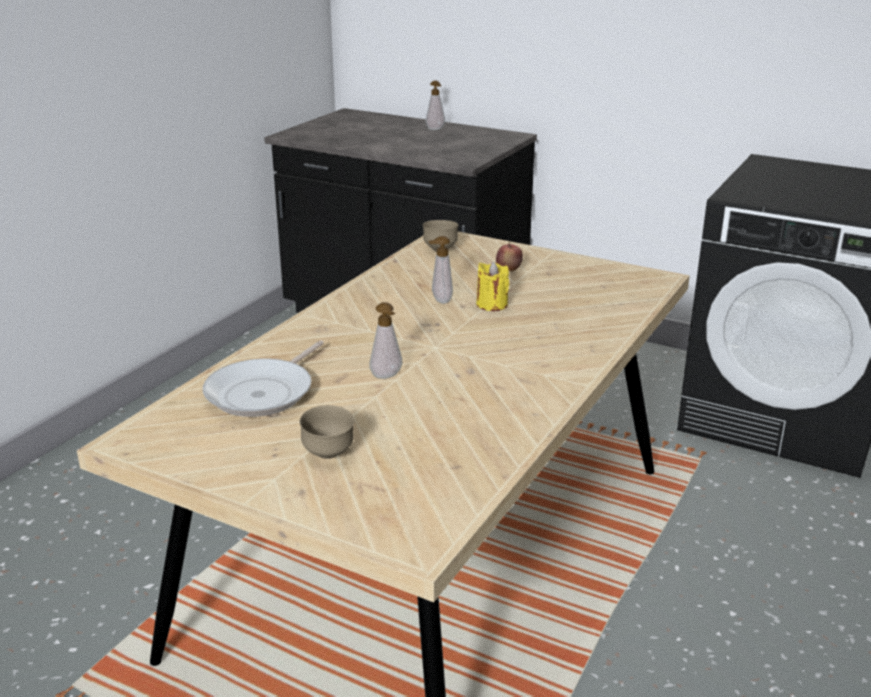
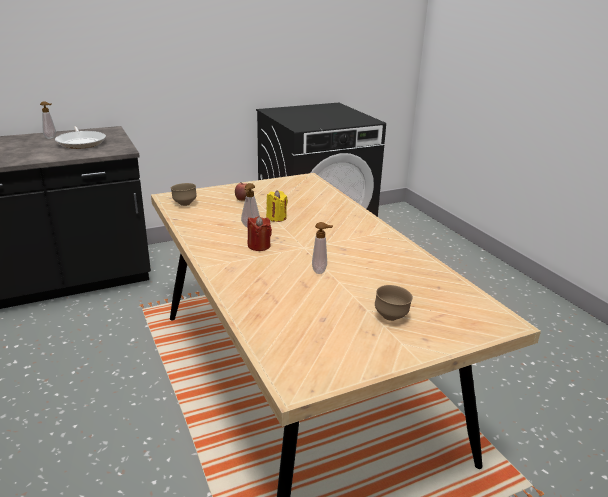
camera: 55 degrees left, 0 degrees up
(264, 392) = (290, 313): frying pan -> frying pan (81, 142)
(398, 322) = (259, 246): none -> red candle

